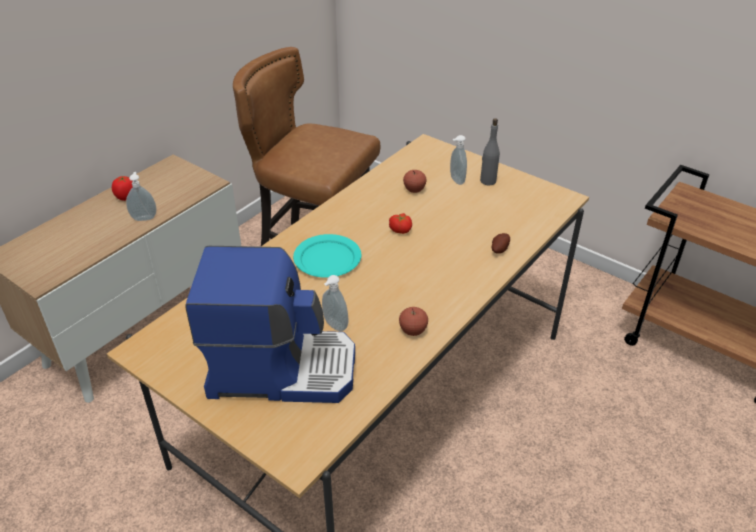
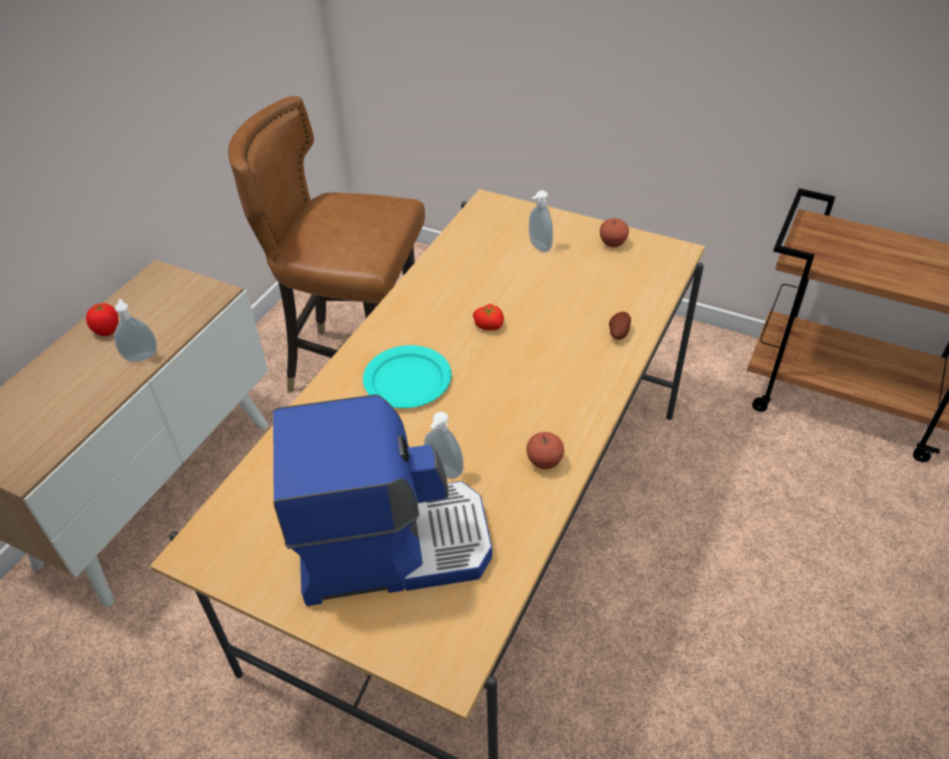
camera: 10 degrees left, 5 degrees up
(414, 190) = (490, 268): apple -> apple (612, 243)
(487, 181) = (577, 242): grey bottle -> none

